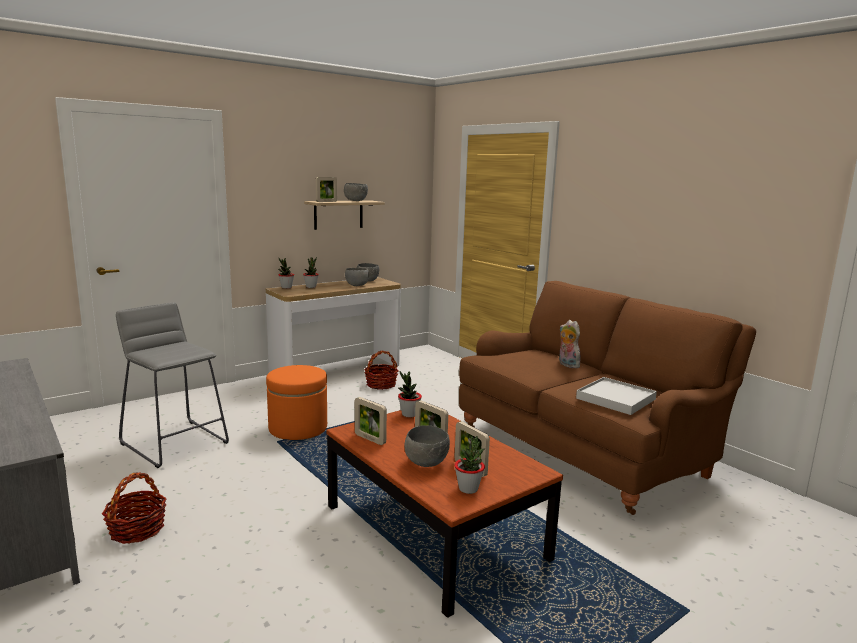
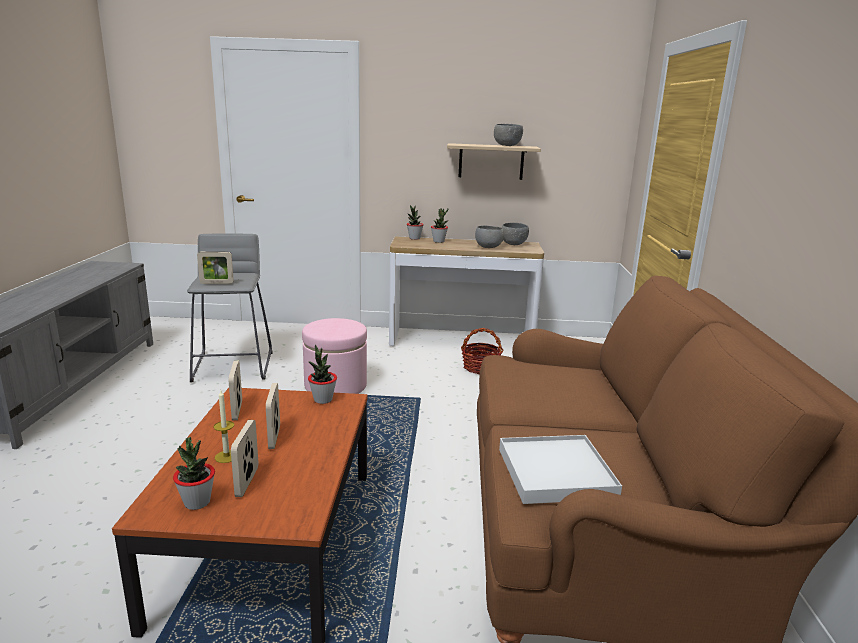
camera: 40 degrees right, 5 degrees up
(137, 529) = (102, 425): basket -> none
(298, 428) = (335, 385): orange ottoman -> pink ottoman
(326, 201) = (464, 144): picture frame -> picture frame (216, 283)
(427, 463) = (226, 456): grey bowl -> candle
(567, 365) = (592, 403): plush toy -> none

